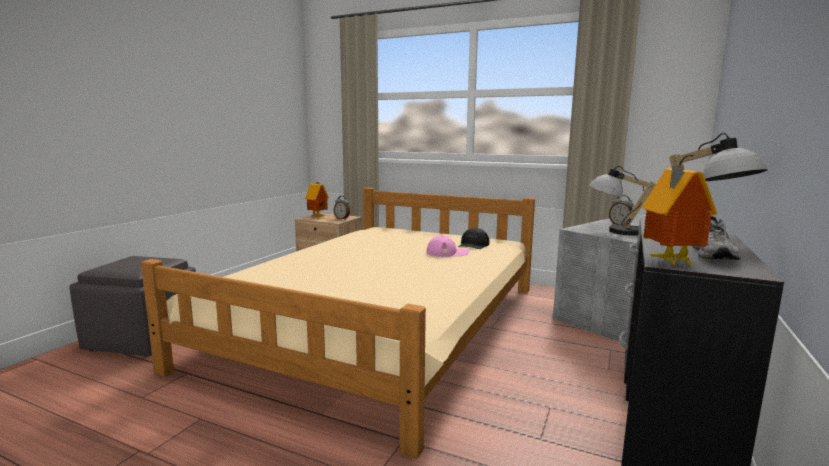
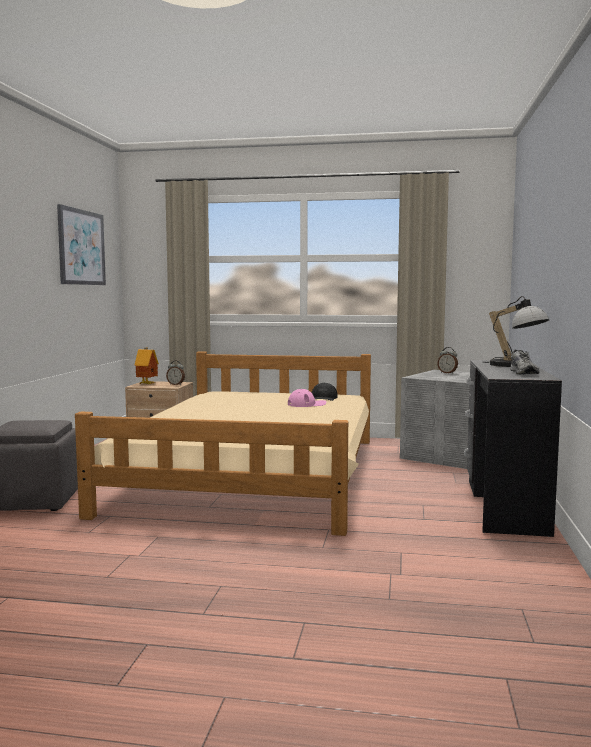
camera: 15 degrees left, 5 degrees down
(250, 84) = (81, 247): none -> picture
(616, 231) = (446, 377): table lamp -> none
(669, 262) = (501, 376): toy house -> none

